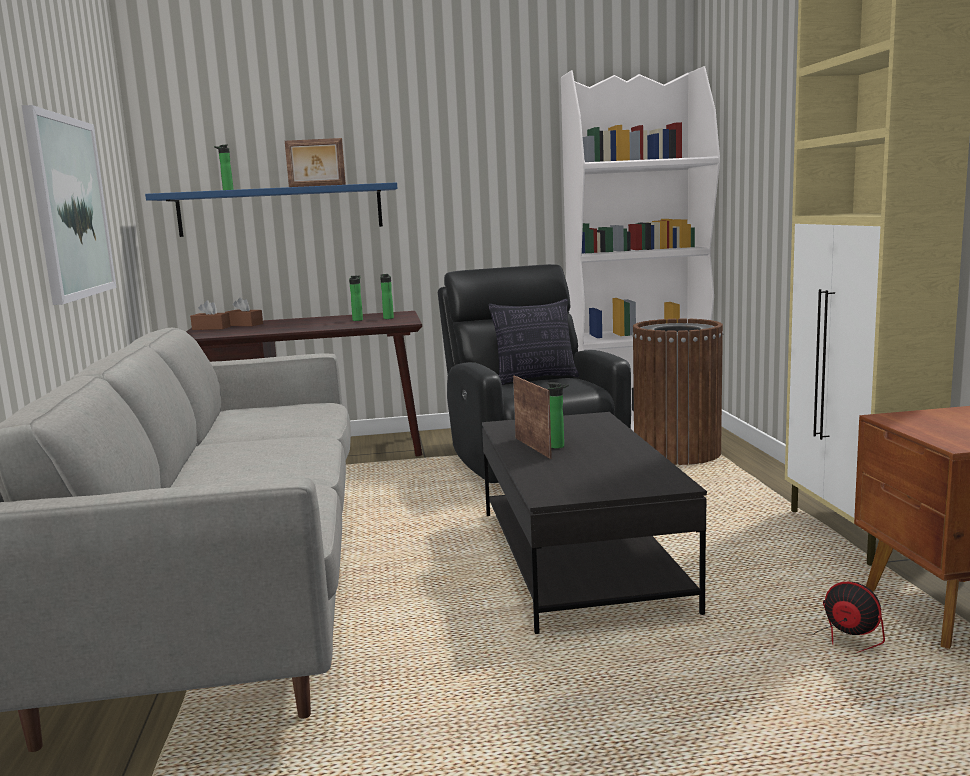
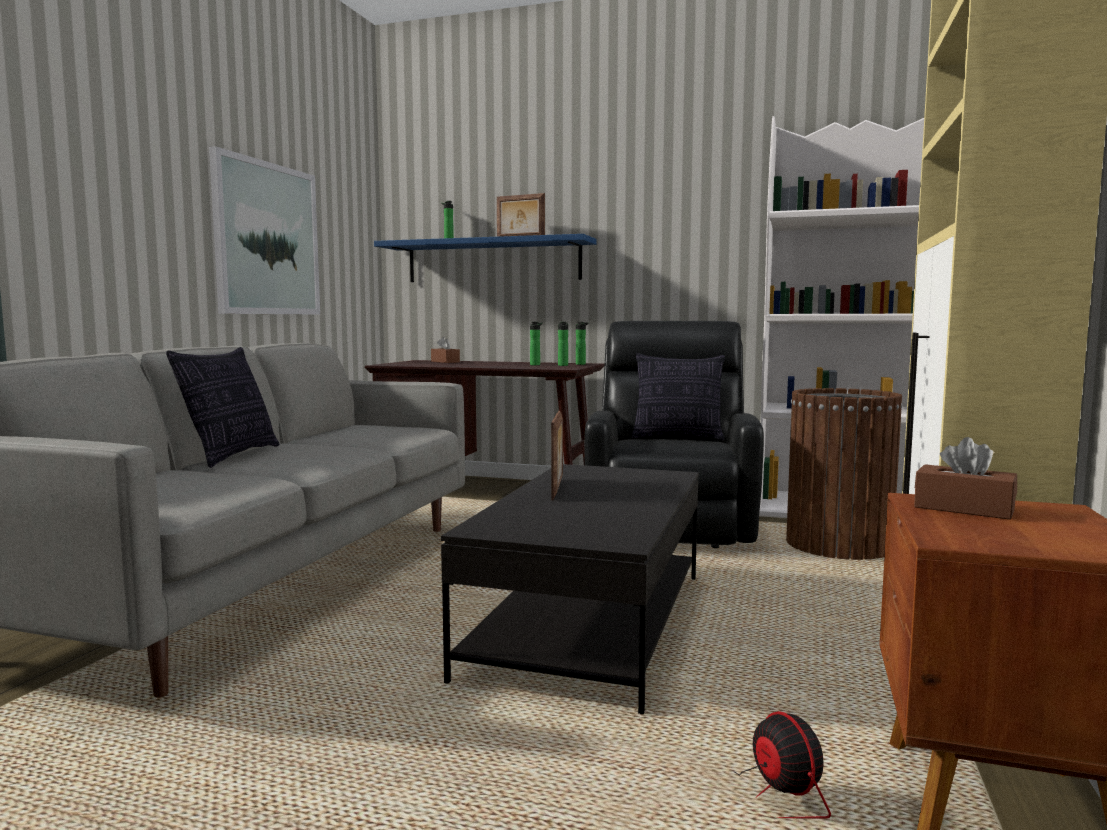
camera: 25 degrees right, 5 degrees down
(192, 469) = (231, 456): none -> pillow
(211, 328) = (415, 362): brown tissue box -> brown tissue box (963, 508)
(559, 446) = (582, 492): bottle -> bottle (581, 364)

